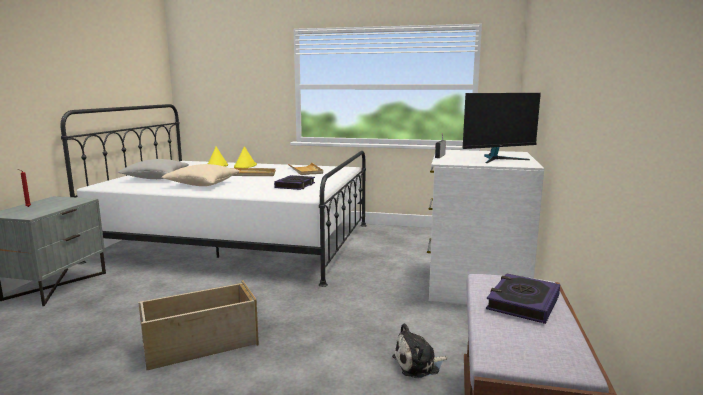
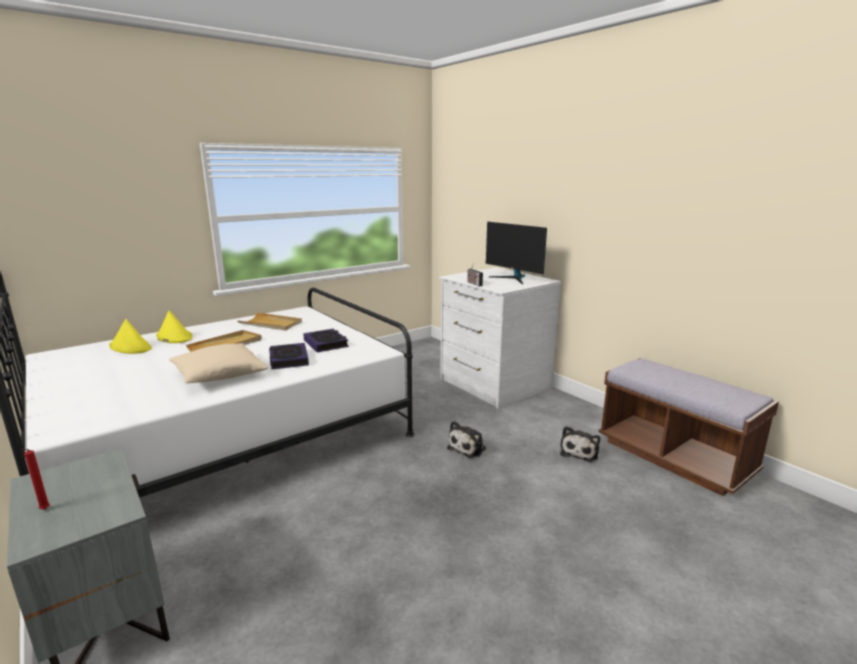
camera: 50 degrees left, 5 degrees up
(156, 178) = (108, 390): grey pillow -> none
(200, 345) = (446, 536): beige storage box -> none
(338, 311) = (468, 448): none -> plush toy
(498, 159) = (514, 278): monitor -> monitor turned 120 degrees clockwise
(523, 303) = (673, 375): book -> book (288, 359)

